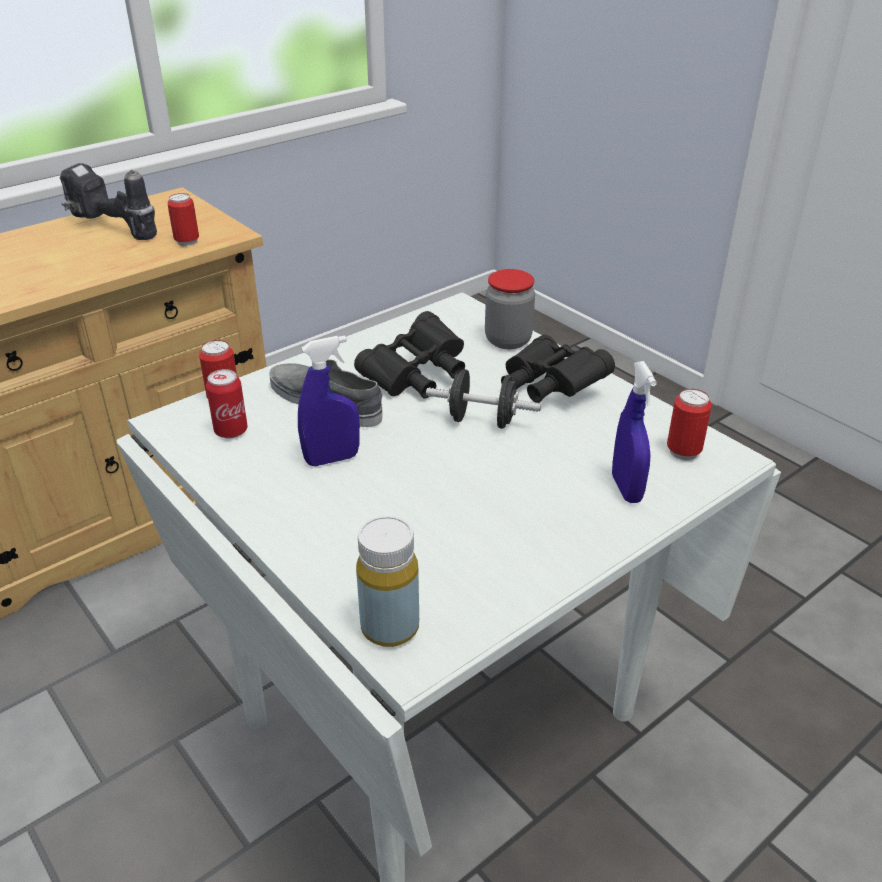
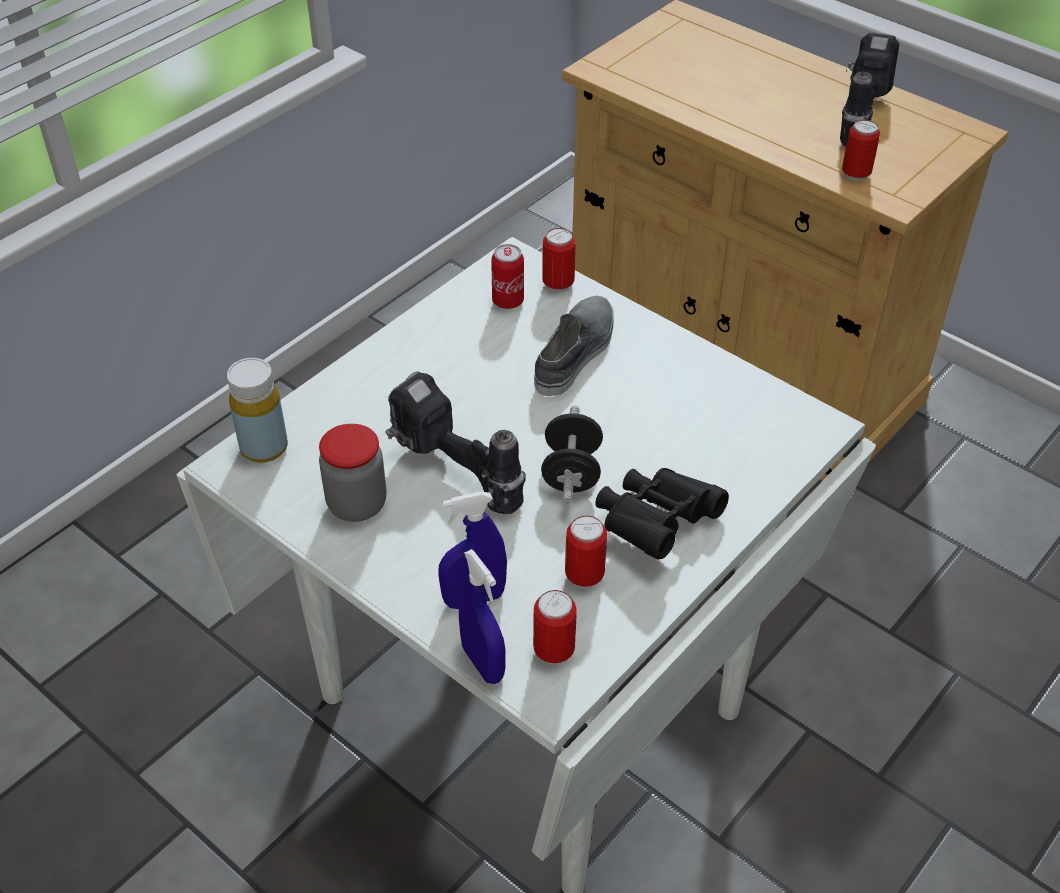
camera: 80 degrees right, 10 degrees up
(332, 459) = (479, 374): blue spray bottle -> blue spray bottle (483, 663)
(416, 377) = (642, 410): black binoculars -> none
(468, 487) = (453, 474): none -> power drill
(508, 340) = (753, 479): jar -> jar (357, 504)
(603, 428) = (584, 576): none -> can

